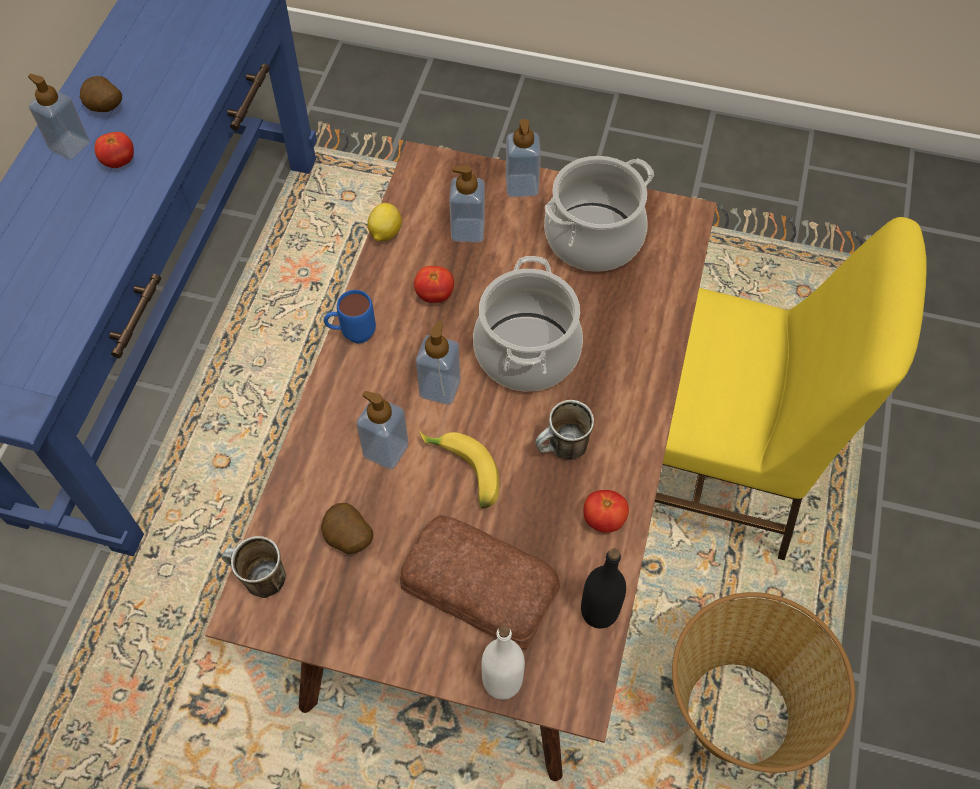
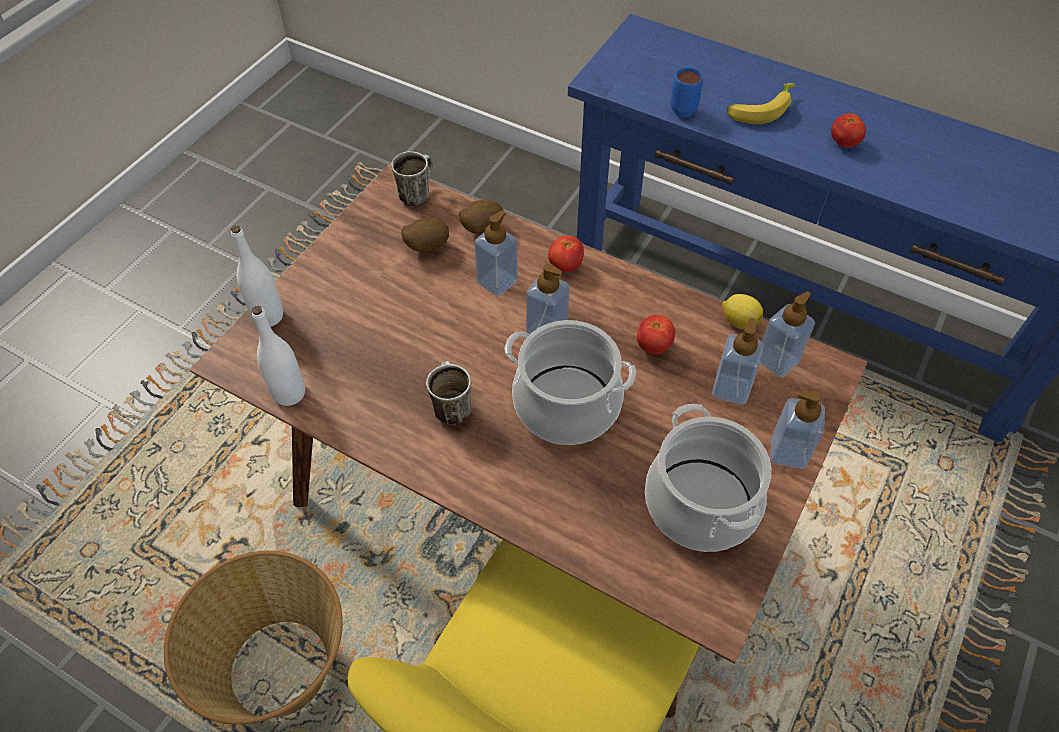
camera: 105 degrees right, 5 degrees down
(69, 145) = (866, 115): soap dispenser -> soap dispenser (777, 360)
(105, 109) = (911, 138): potato -> potato (481, 229)
(352, 334) = (623, 278): blue mug -> blue mug (682, 107)
(461, 473) = (456, 327): banana -> banana (759, 109)
(480, 590) = (346, 318): bread -> none
(599, 611) = (289, 393): black bottle -> white bottle
(603, 519) = (369, 419): tomato -> tomato (565, 266)

